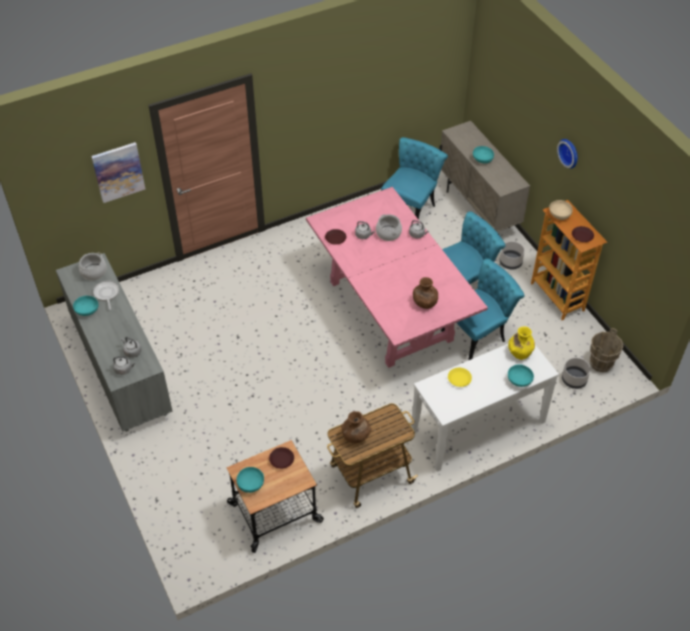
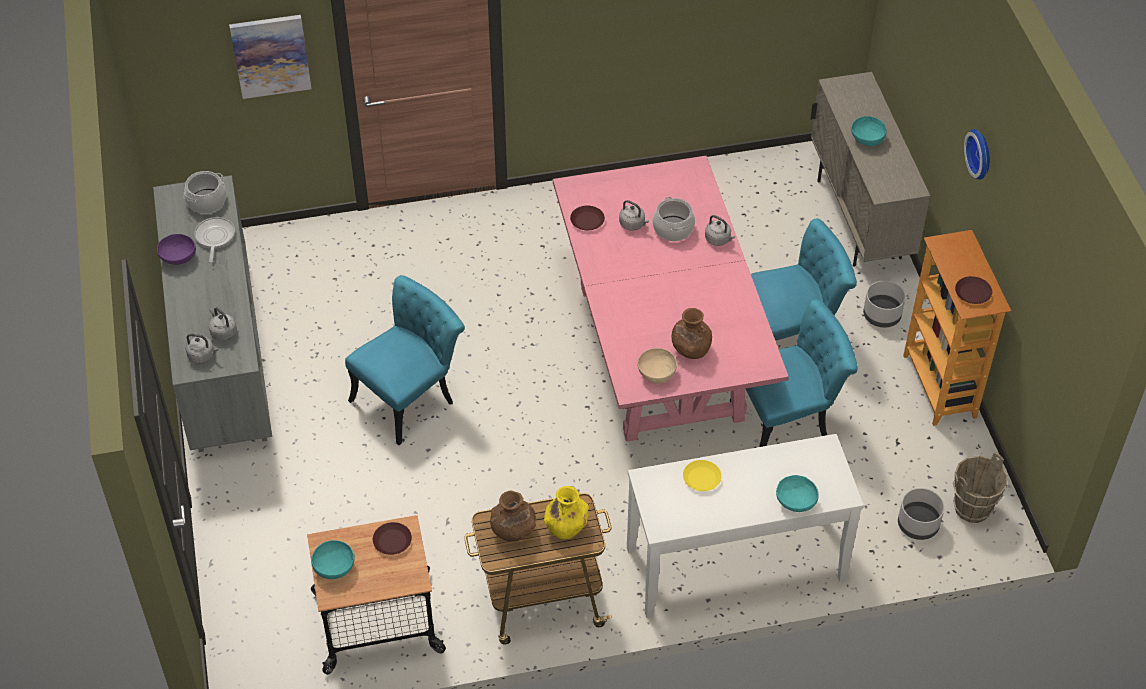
camera: 15 degrees right, 0 degrees up
(87, 311) = (178, 258): turquoise bowl -> purple bowl
(411, 207) = (751, 194): turquoise chair -> turquoise chair (410, 396)
(520, 352) = (813, 457): yellow vase -> yellow vase (566, 526)
(559, 215) = (948, 251): beige bowl -> beige bowl (656, 373)

